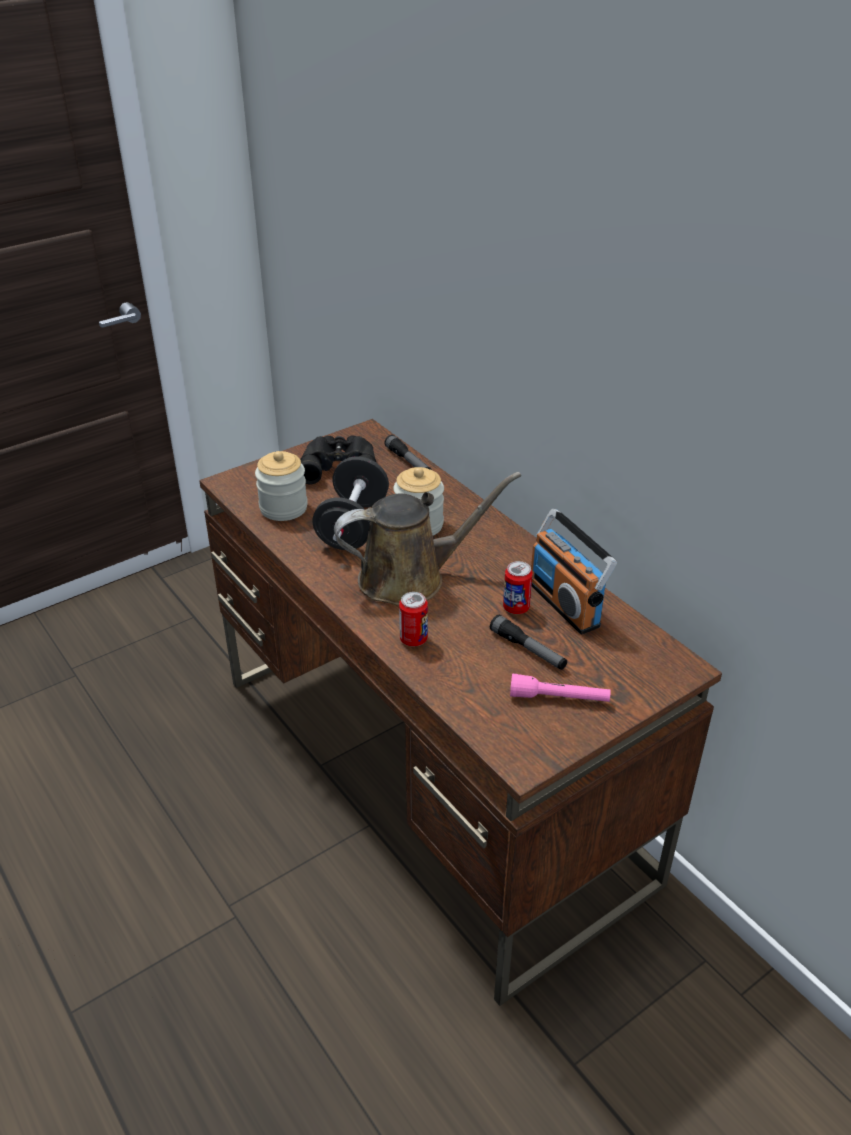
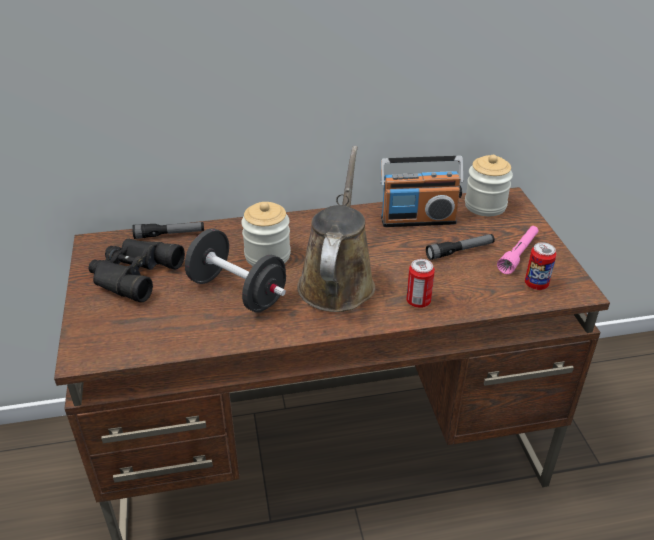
camera: 65 degrees left, 0 degrees up
(283, 508) = (169, 327): jar -> jar (485, 205)
(516, 608) = (409, 241): can -> can (536, 284)

